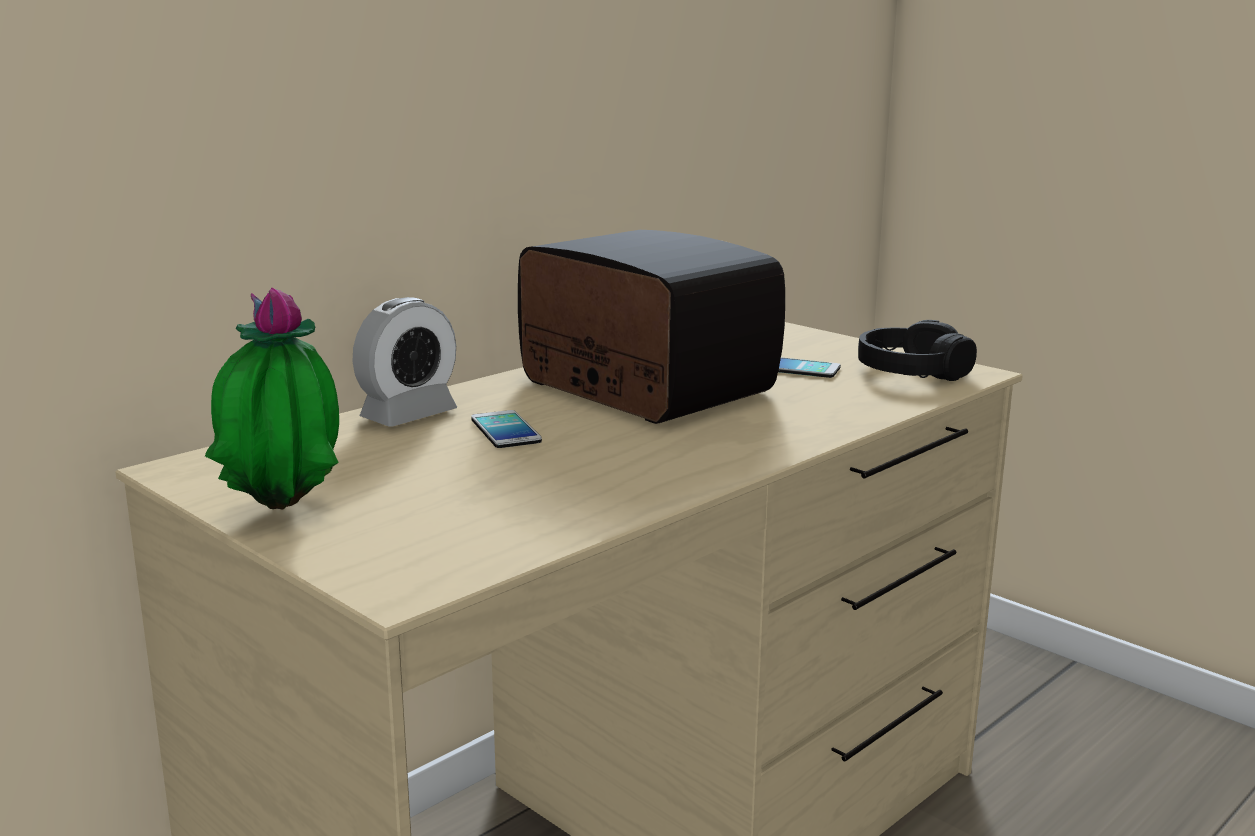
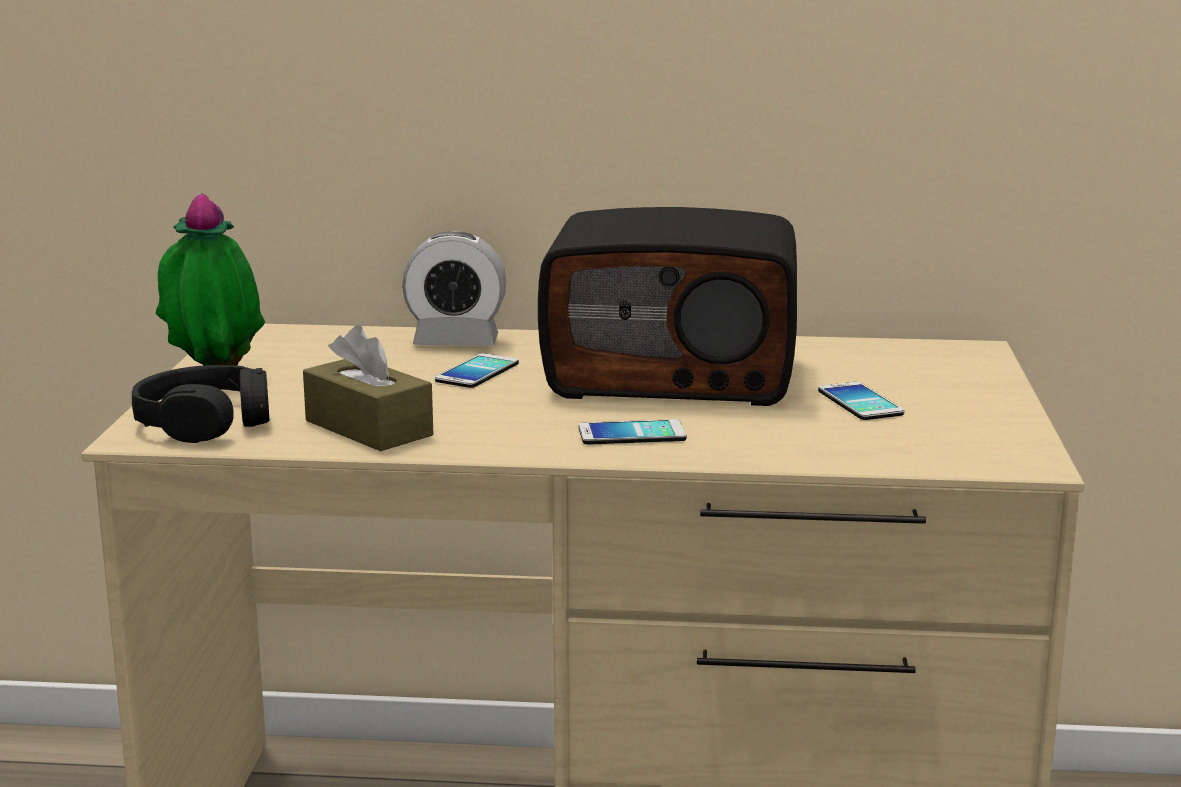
camera: 50 degrees right, 0 degrees up
(570, 499) = (368, 428): none -> brown tissue box
(641, 387) = (673, 375): radio -> radio turned 90 degrees clockwise
(751, 432) = (632, 434): none -> phone
(912, 371) = (965, 441): black headphones -> black headphones (205, 423)

